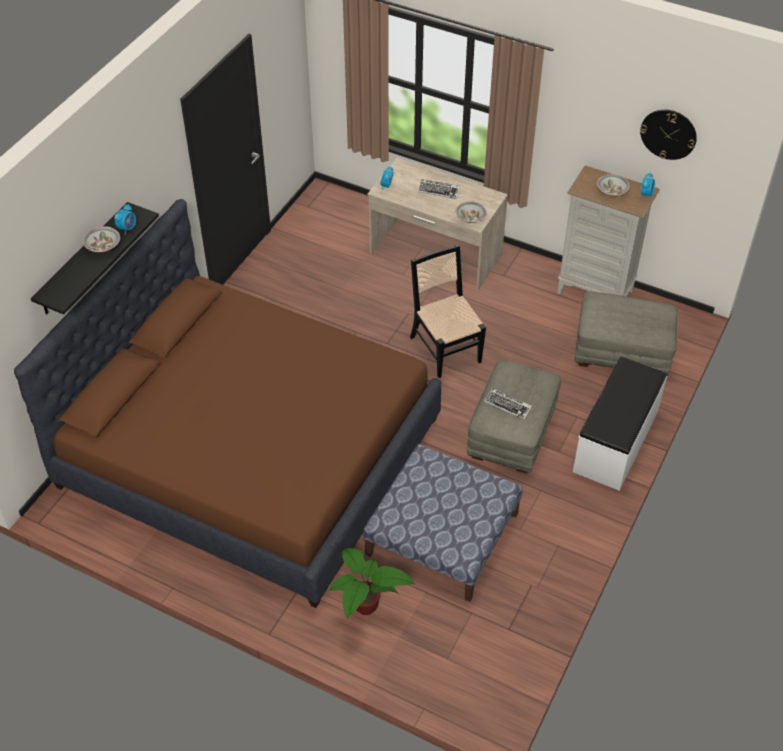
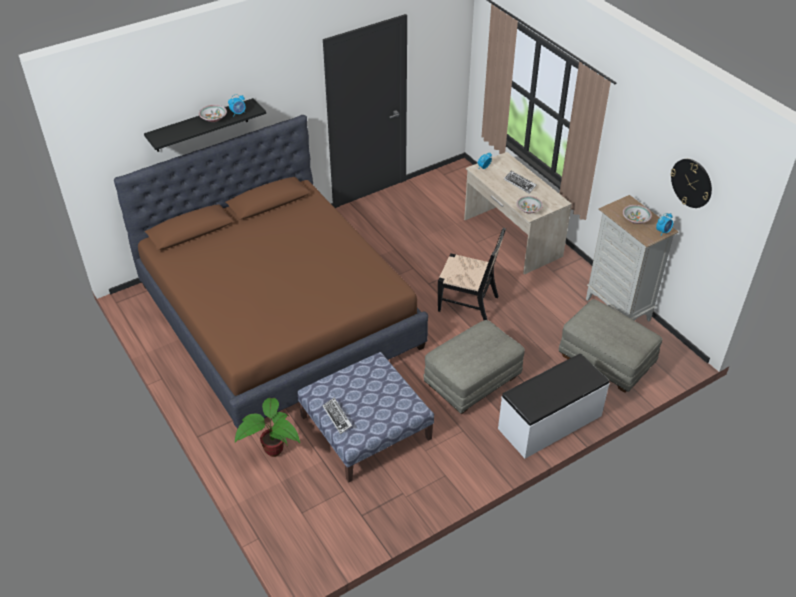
camera: 30 degrees right, 5 degrees down
(445, 349) = (468, 304): chair -> chair turned 105 degrees clockwise
(508, 405) = (464, 352): keyboard -> keyboard (337, 417)

